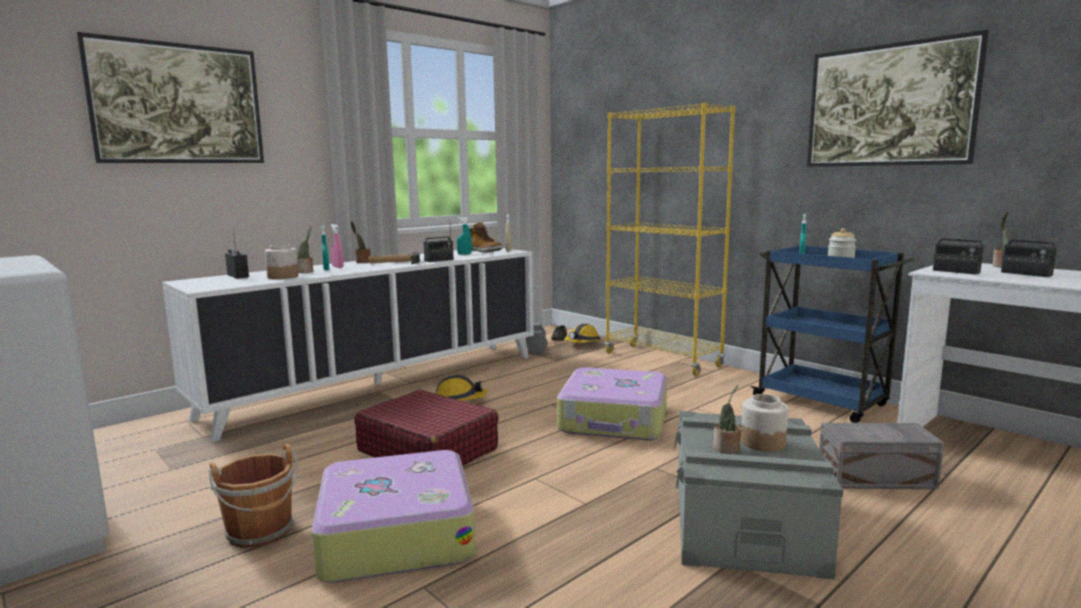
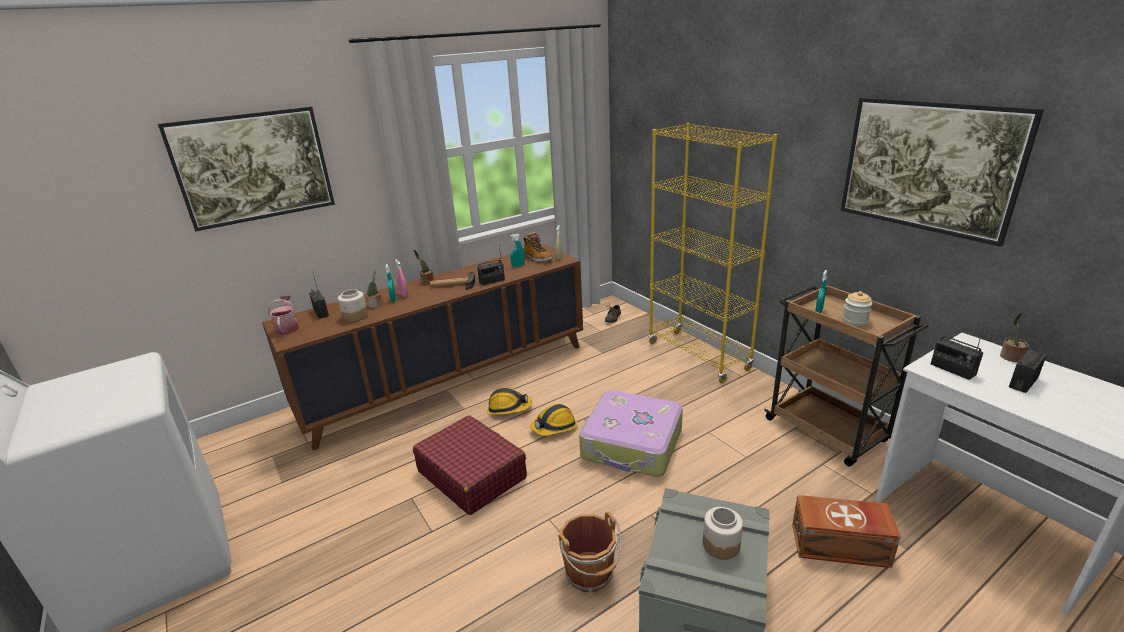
camera: 10 degrees right, 15 degrees up
(198, 283) = (287, 328): none -> watering can
(261, 532) = (336, 565): brown bucket -> brown bucket (591, 574)
(380, 385) = (449, 381): white cabinet -> brown cabinet
(395, 533) = (430, 577): suitcase -> none
(536, 347) = (589, 332): grey dumbbell -> none
(583, 343) = (632, 327): hard hat -> hard hat (554, 427)
(727, 449) = (687, 552): potted plant -> none
(822, 402) = (827, 431): blue cart -> brown cart
(877, 478) = (841, 546): grey storage box -> brown storage box
(1026, 274) = (1023, 382): radio -> radio turned 75 degrees clockwise

